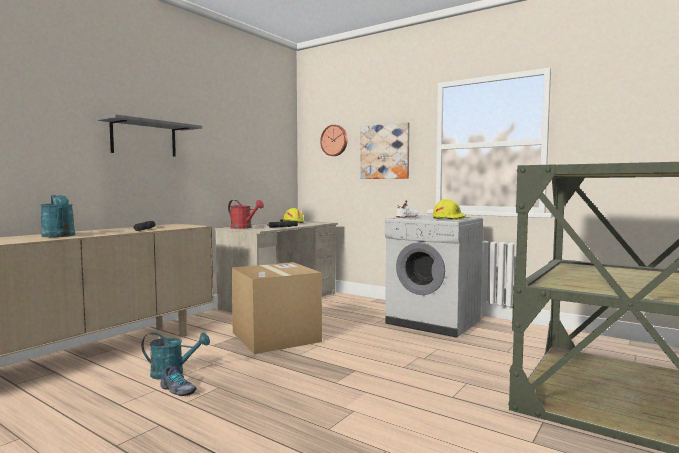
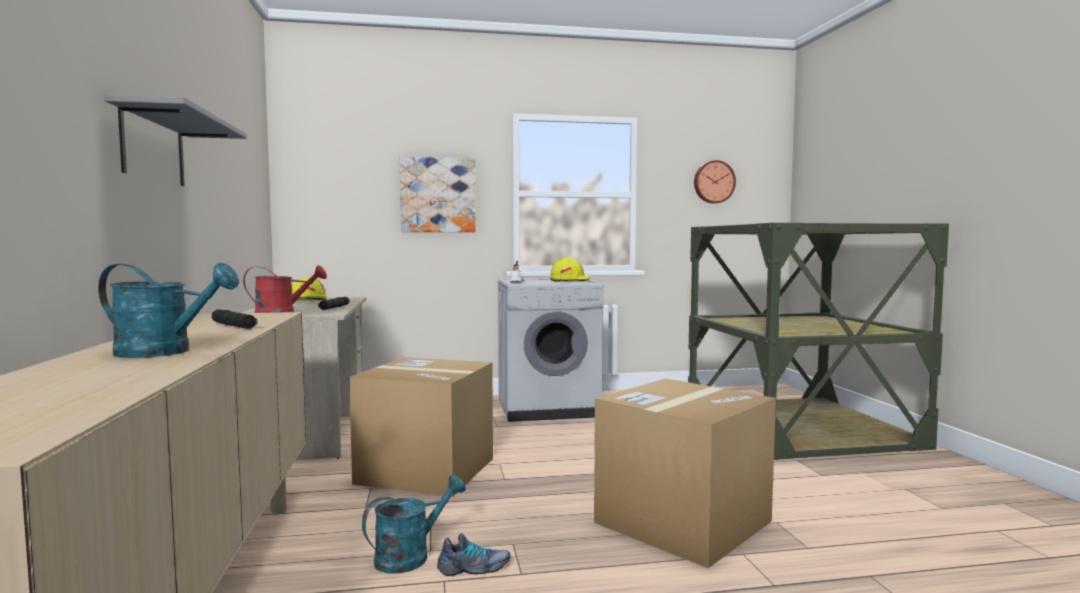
camera: 45 degrees left, 0 degrees up
(325, 419) = (683, 522): none -> cardboard box
(334, 140) = (349, 173): wall clock -> wall clock (713, 182)

